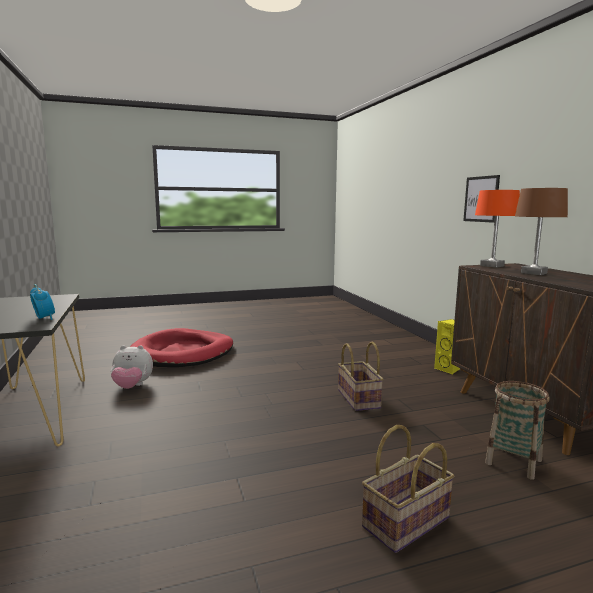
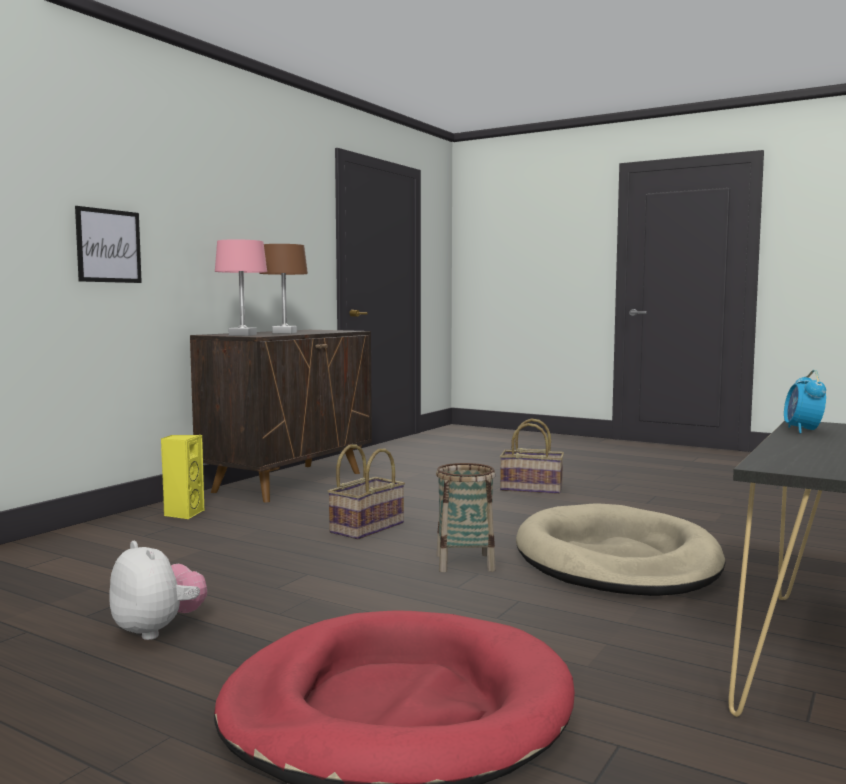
camera: 130 degrees left, 5 degrees down
(132, 387) = (626, 652): plush toy -> plush toy (158, 630)
(184, 437) = (616, 560): none -> beige dog bed
(492, 266) = (242, 335): orange table lamp -> pink table lamp
(513, 461) = (399, 480): basket -> basket (464, 563)

